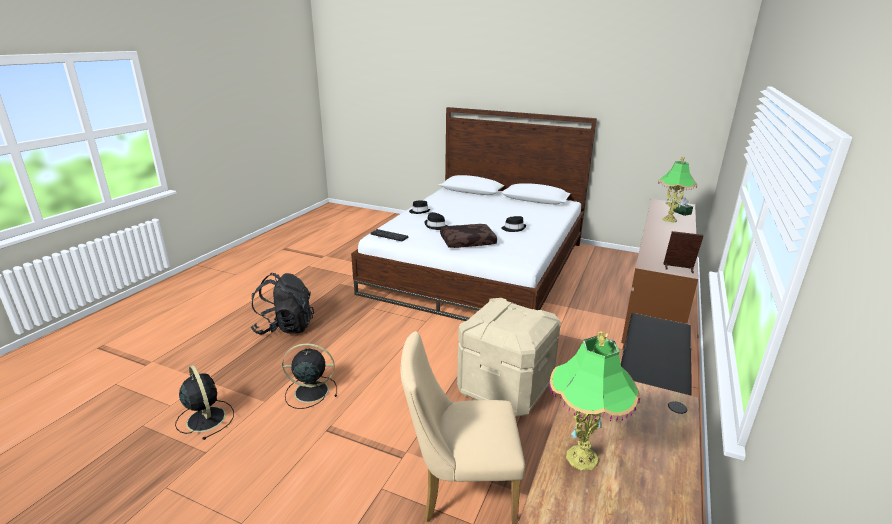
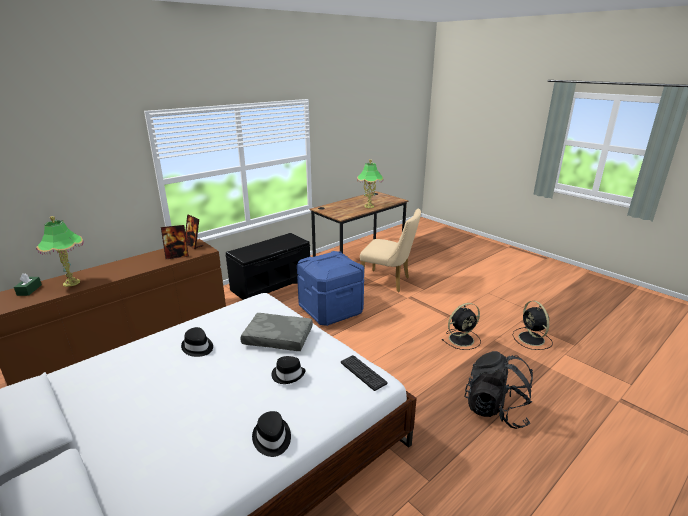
camera: 155 degrees left, 0 degrees up
(310, 391) = (462, 339): black fan -> black fan turned 45 degrees counterclockwise
(468, 241) = (277, 339): brown pillow -> grey pillow
(505, 388) = (331, 310): beige storage box -> blue storage box
(658, 253) = (177, 256): none -> picture frame

